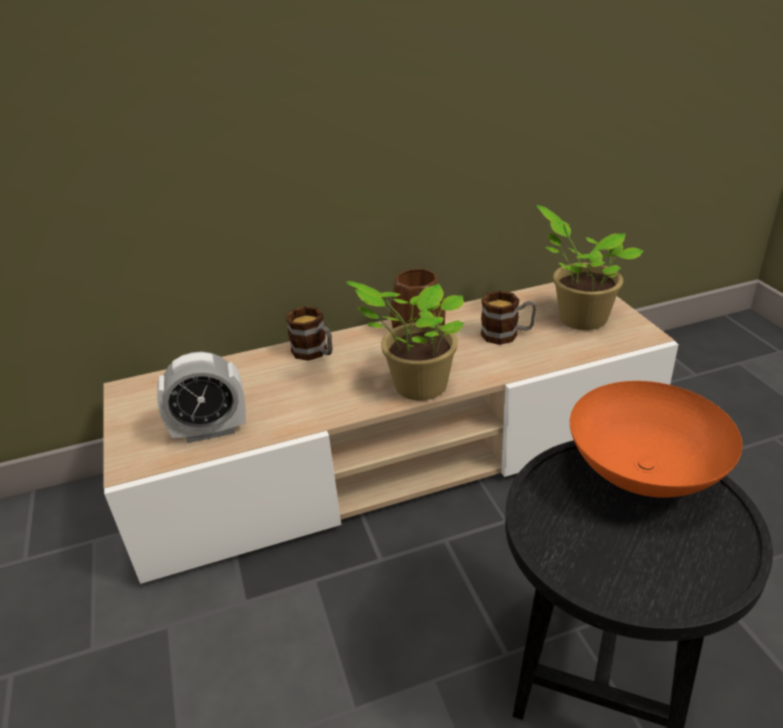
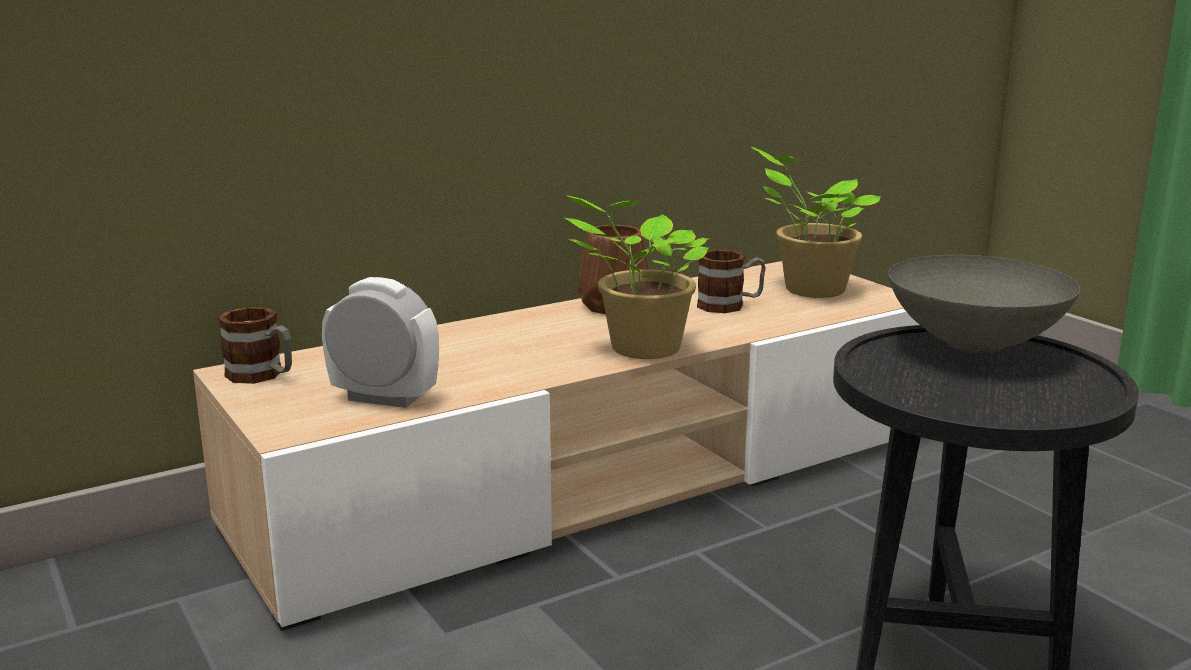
camera: 15 degrees left, 15 degrees down
(210, 430) = (384, 398): alarm clock -> alarm clock turned 135 degrees counterclockwise
(315, 353) = (487, 330): mug -> mug (262, 376)
(642, 474) = (972, 344): orange bowl -> grey bowl

